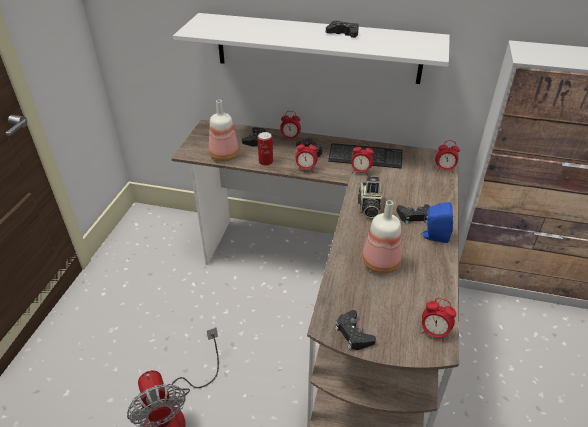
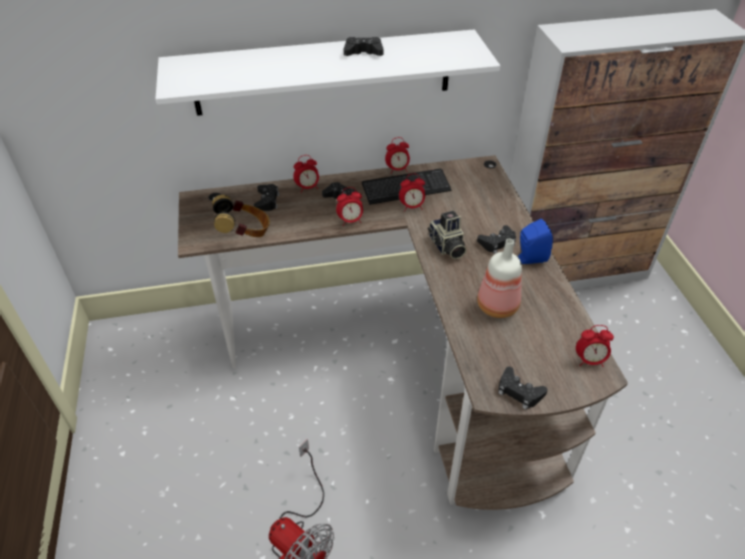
camera: 25 degrees left, 5 degrees up
(224, 156) = (244, 233): bottle -> headphones
(265, 162) = (299, 226): can -> none
(444, 169) = (494, 179): alarm clock -> alarm clock (397, 170)

